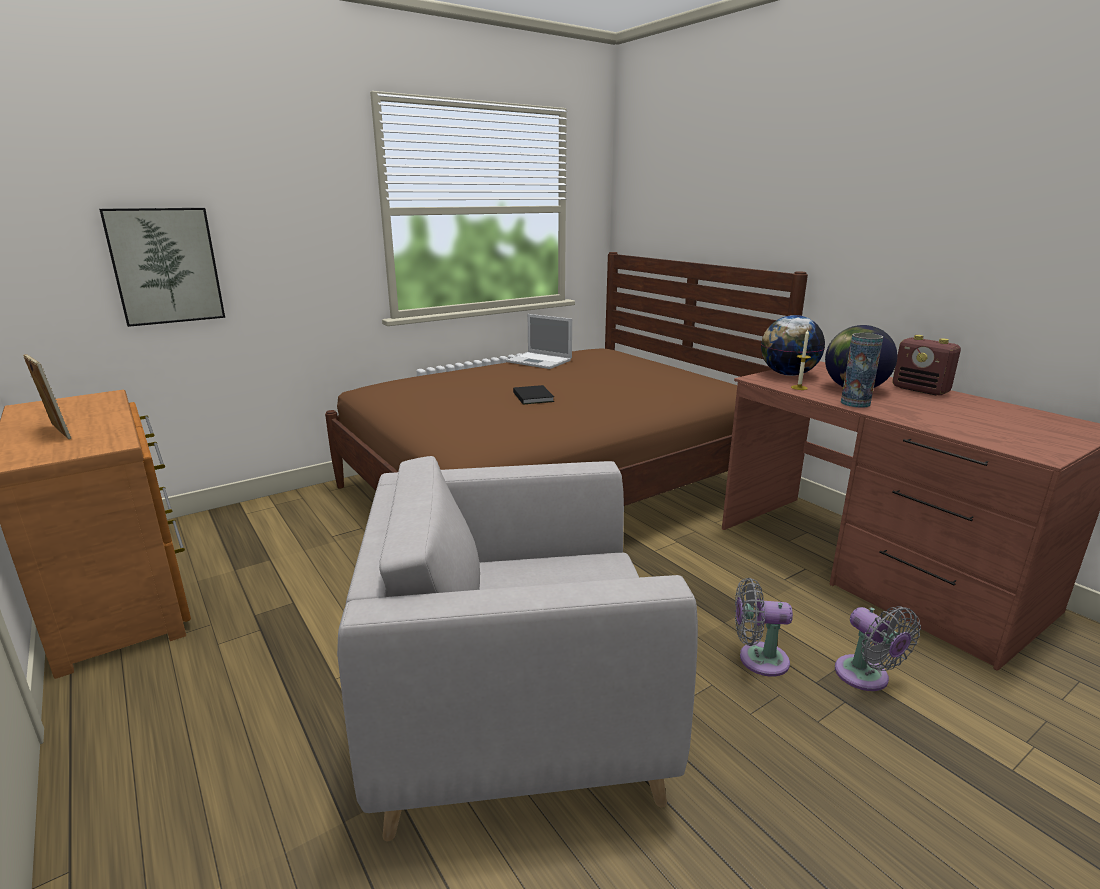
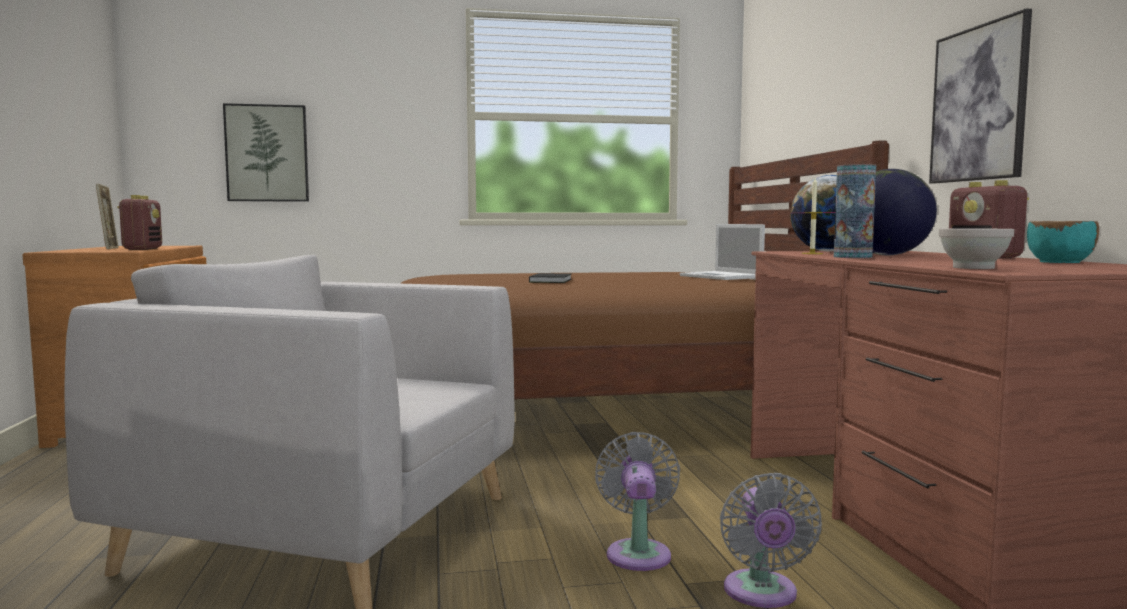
camera: 25 degrees right, 15 degrees down
(106, 427) = (142, 249): none -> radio
(540, 361) = (615, 271): laptop -> laptop (722, 277)
(758, 659) = (638, 552): grey fan -> grey fan turned 60 degrees clockwise
(903, 263) = (979, 104): none -> picture
(996, 409) = (1060, 262): none -> turquoise bowl
(1003, 443) = (974, 268): none -> white bowl

